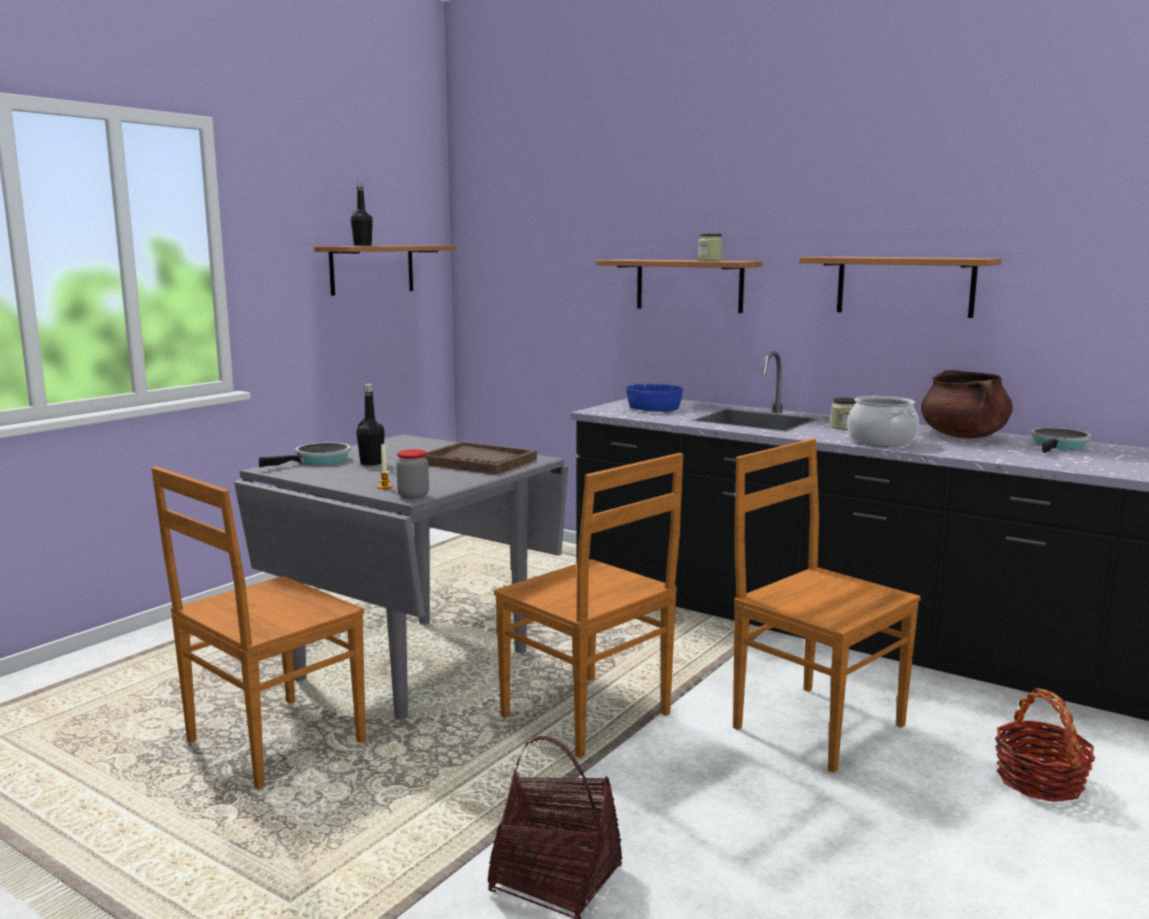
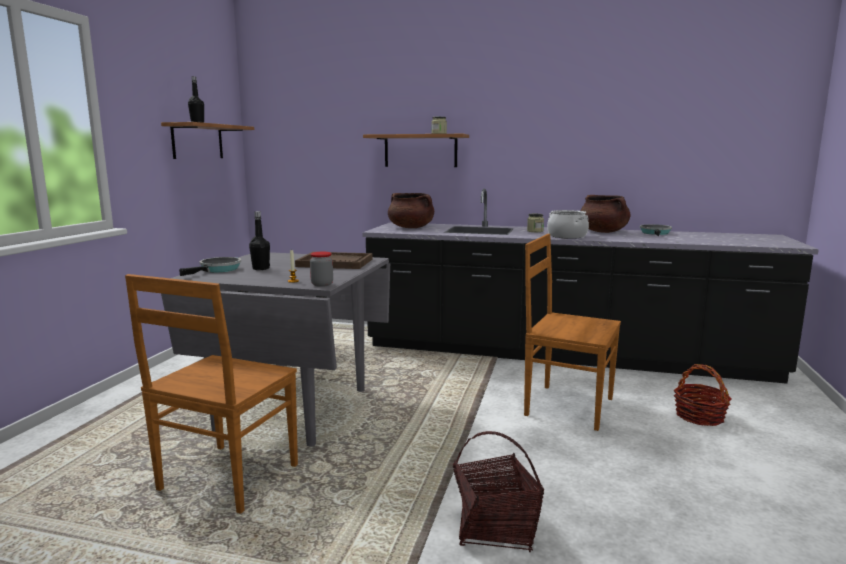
camera: 20 degrees left, 0 degrees up
(589, 717) = (435, 424): brown chair -> none
(654, 408) = (411, 228): blue bowl -> brown cooking pot
(904, 286) = (558, 147): shelf -> none

